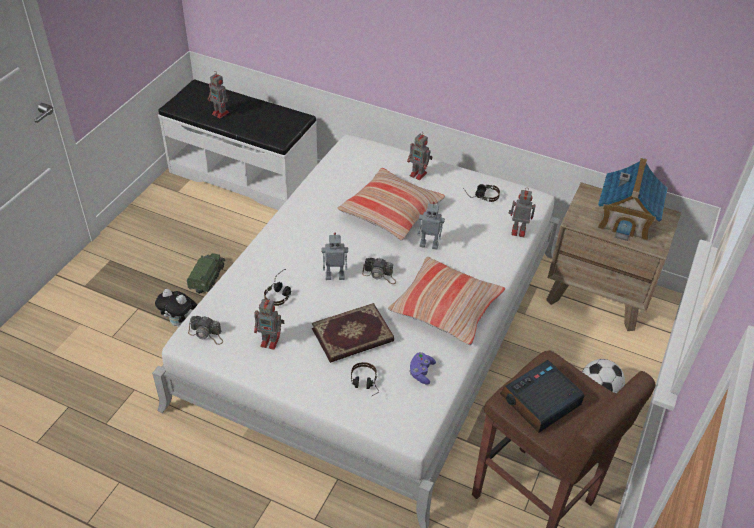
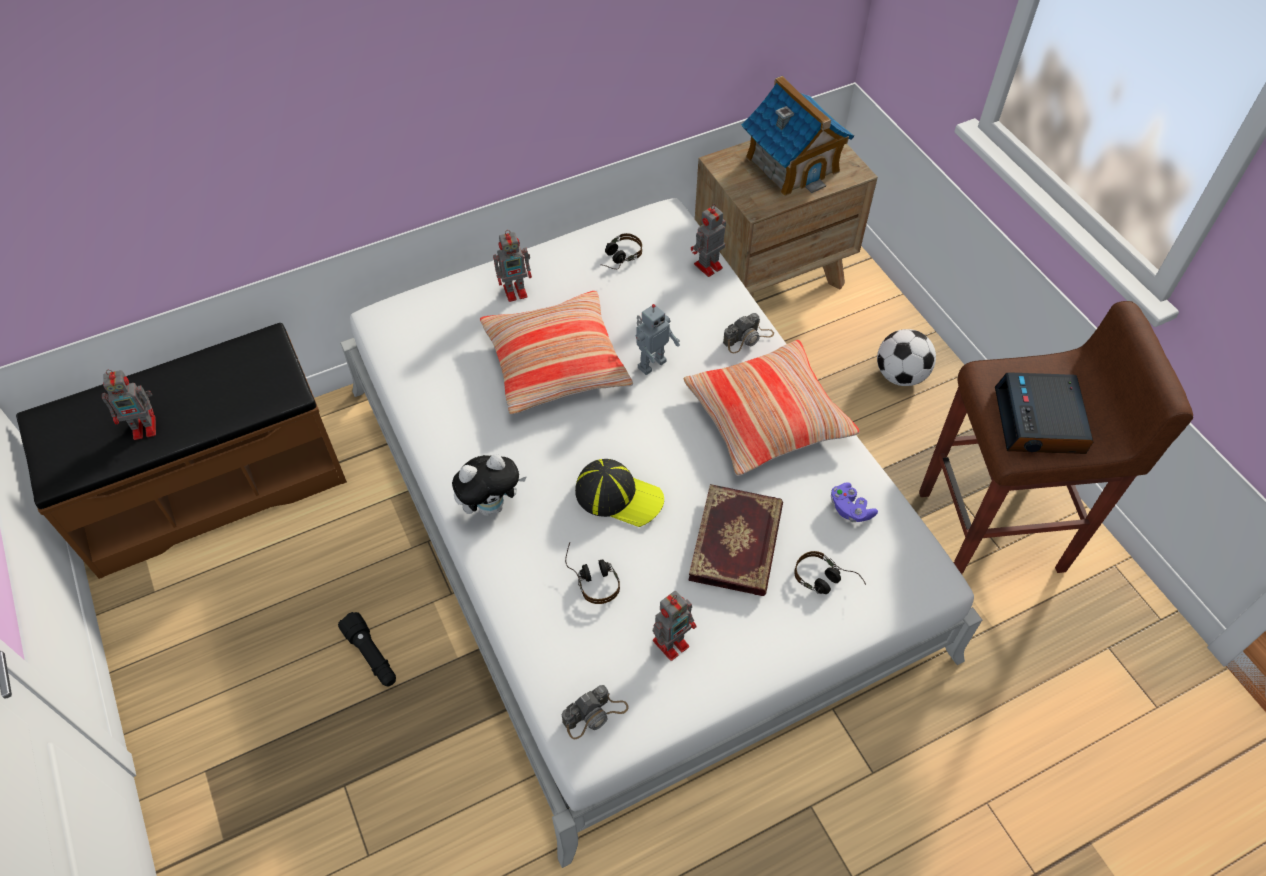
camera: 50 degrees left, 10 degrees up
(181, 324) = (428, 742): plush toy -> plush toy (492, 505)
(208, 278) = (372, 655): toy truck -> black flashlight
(244, 174) = (212, 486): white bench -> brown bench
(335, 276) = (618, 496): toy robot -> cap
(380, 275) = (659, 447): camera -> camera (748, 338)

